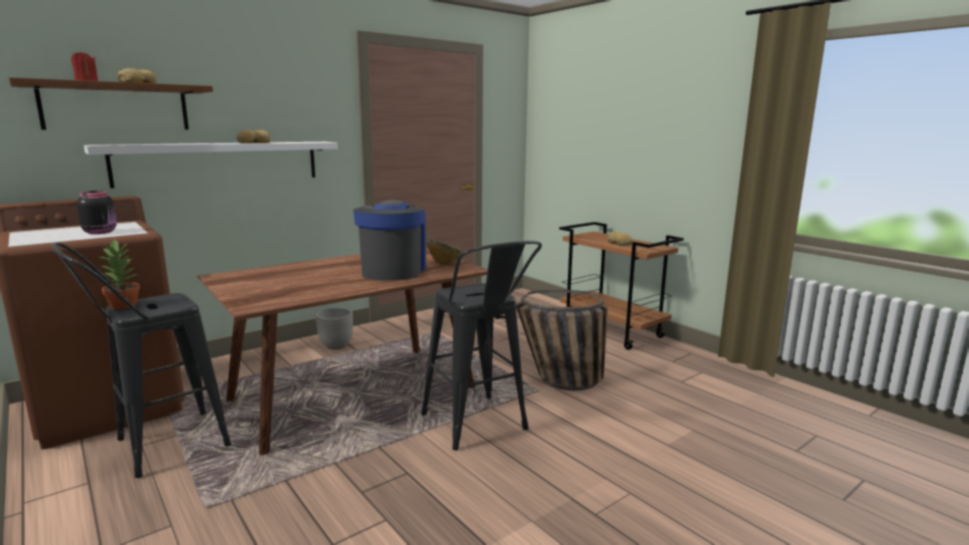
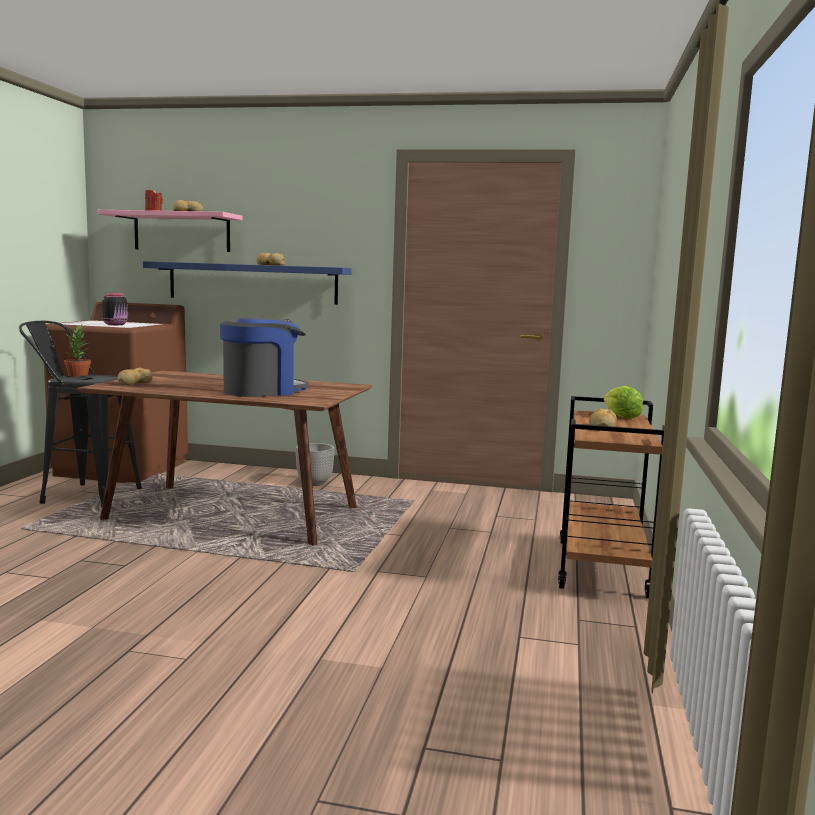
camera: 50 degrees right, 5 degrees down
(116, 107) = (182, 232): brown shelf -> pink shelf
(220, 162) = (252, 283): white shelf -> blue shelf
(258, 294) = (134, 383): none -> bread
(443, 264) = (316, 396): bowl -> none
(478, 427) = (235, 568): black stool -> none
(558, 382) = (391, 574): basket -> none
(595, 235) = (620, 416): none -> lettuce

